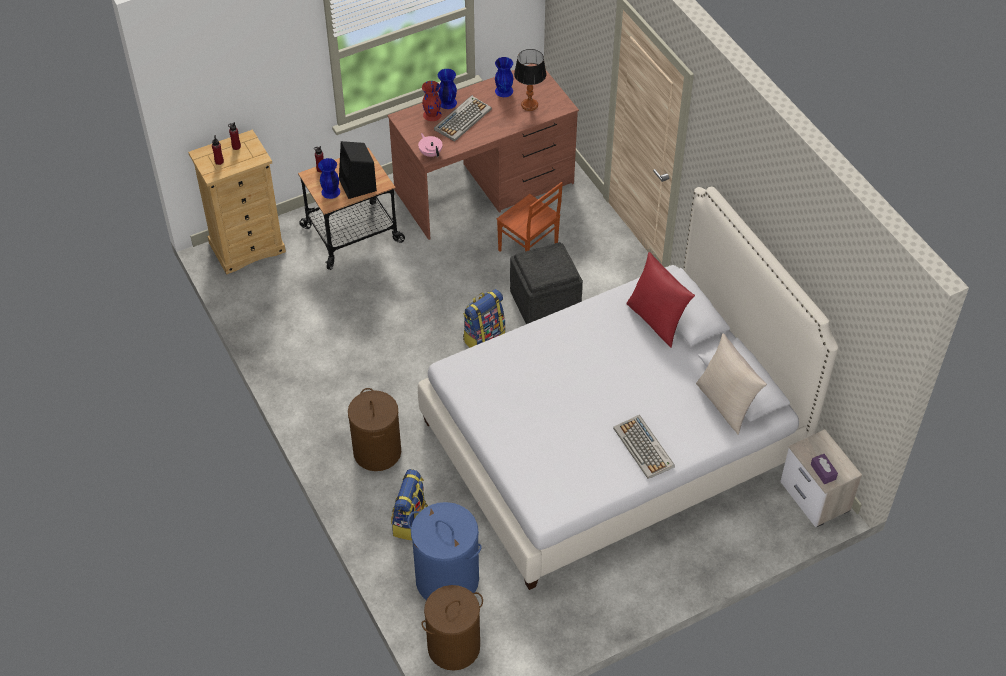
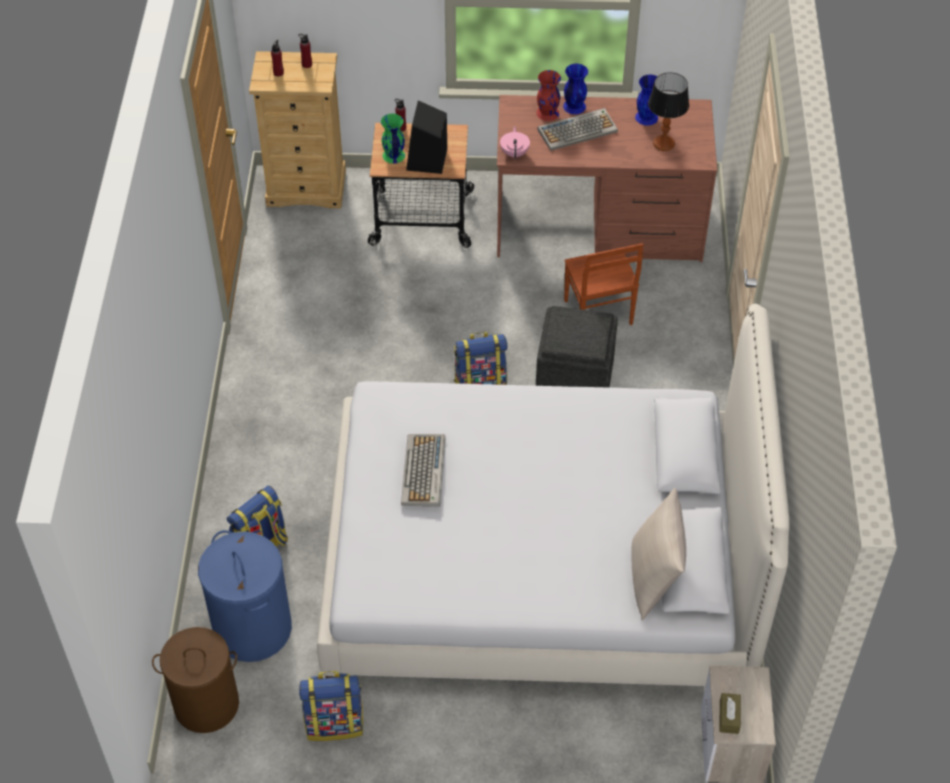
camera: 30 degrees right, 0 degrees up
(330, 192) = (393, 155): blue vase -> green vase
(377, 451) = (281, 457): brown laundry basket -> none
(552, 613) = (335, 723): none -> backpack
(644, 448) = (521, 582): keyboard -> keyboard (424, 471)
(657, 320) = (643, 445): red pillow -> none
(823, 472) = (729, 717): purple tissue box -> brown tissue box

